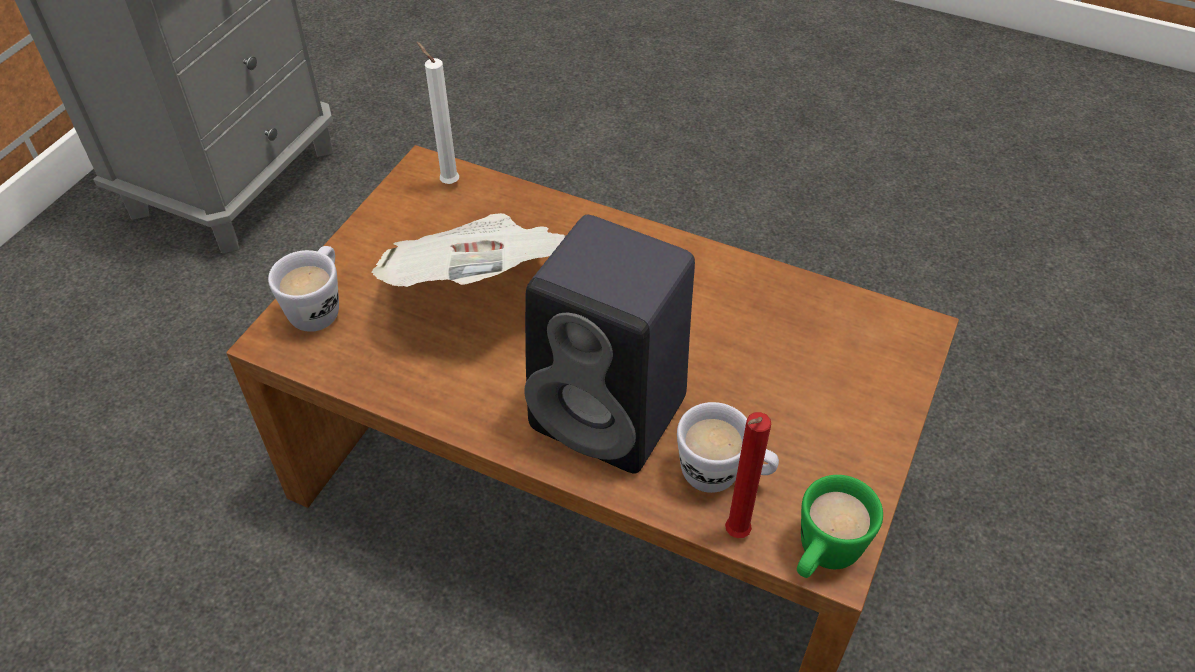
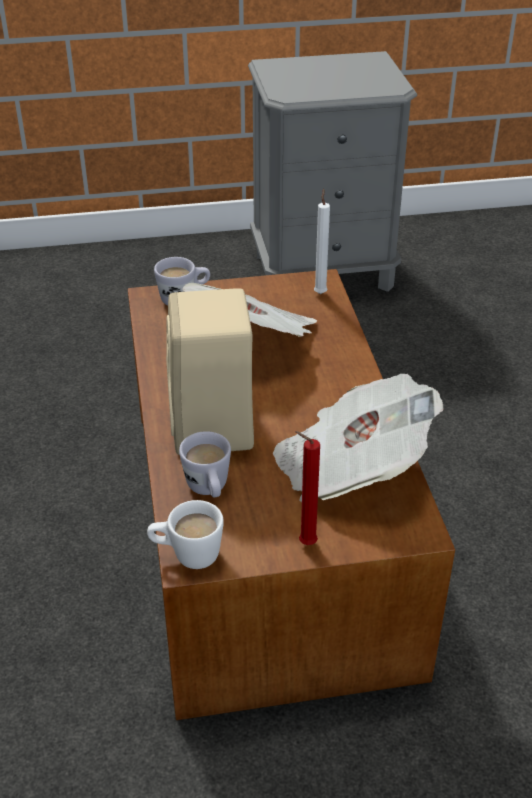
camera: 55 degrees right, 10 degrees down
(613, 414) = (213, 429): black speaker -> beige speaker
(734, 535) = (170, 512): red candle -> red candle (304, 543)
(781, 329) = (350, 468): none -> newspaper
(822, 556) = (187, 555): green mug -> white mug

